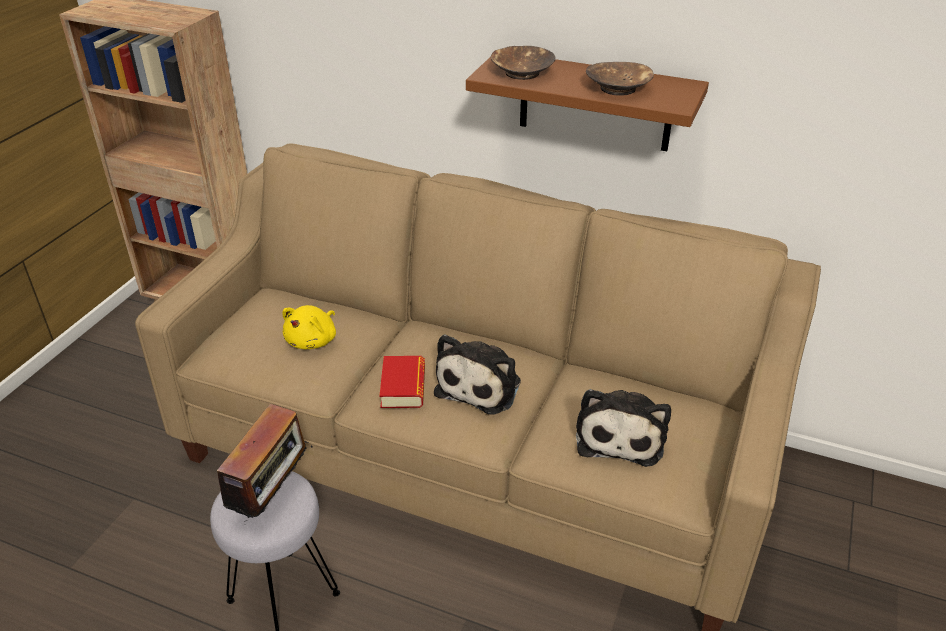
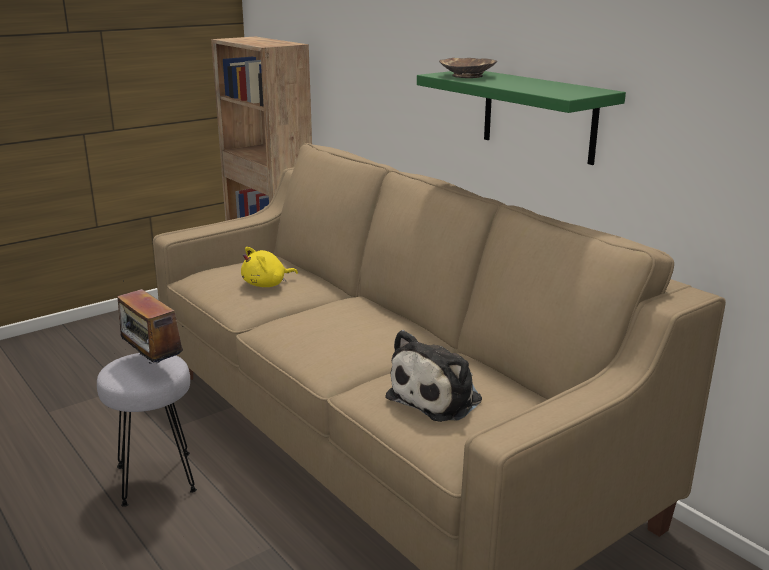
camera: 30 degrees right, 15 degrees down
(272, 496) = (152, 366): radio -> radio turned 90 degrees clockwise
(403, 387) = (297, 323): book -> none
(481, 385) = (359, 338): plush toy -> none
(595, 102) = (538, 115): brown shelf -> green shelf
(618, 88) = (532, 86): brown bowl -> none

